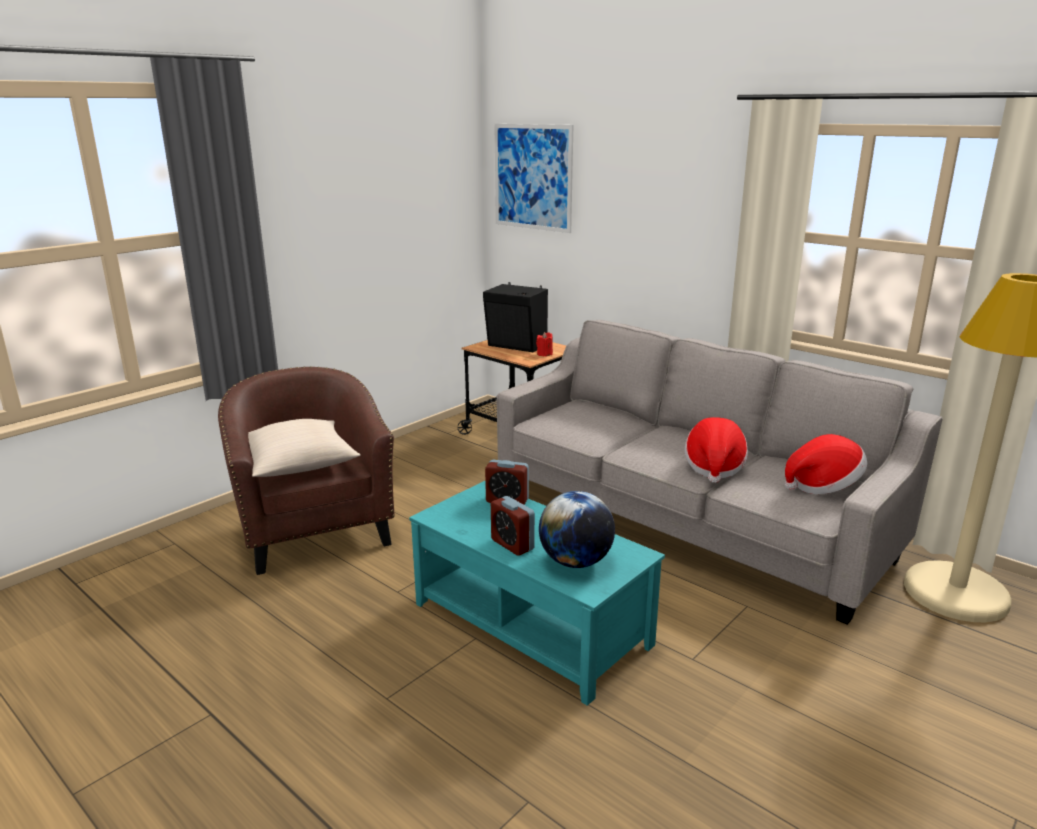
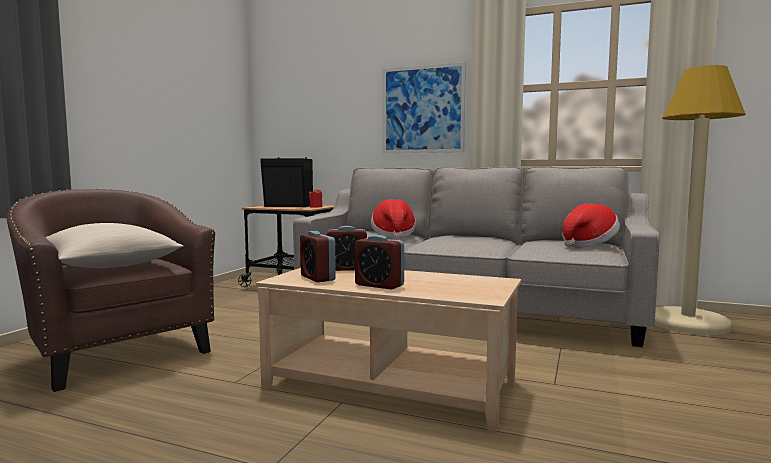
camera: 20 degrees left, 15 degrees down
(467, 518) = (317, 278): none -> alarm clock
(532, 623) = (391, 383): turquoise coffee table -> beige coffee table
(533, 177) = (293, 77): picture -> picture (422, 109)
(575, 562) = (451, 287): globe -> none
(714, 467) = (499, 245): hat -> hat (393, 235)

